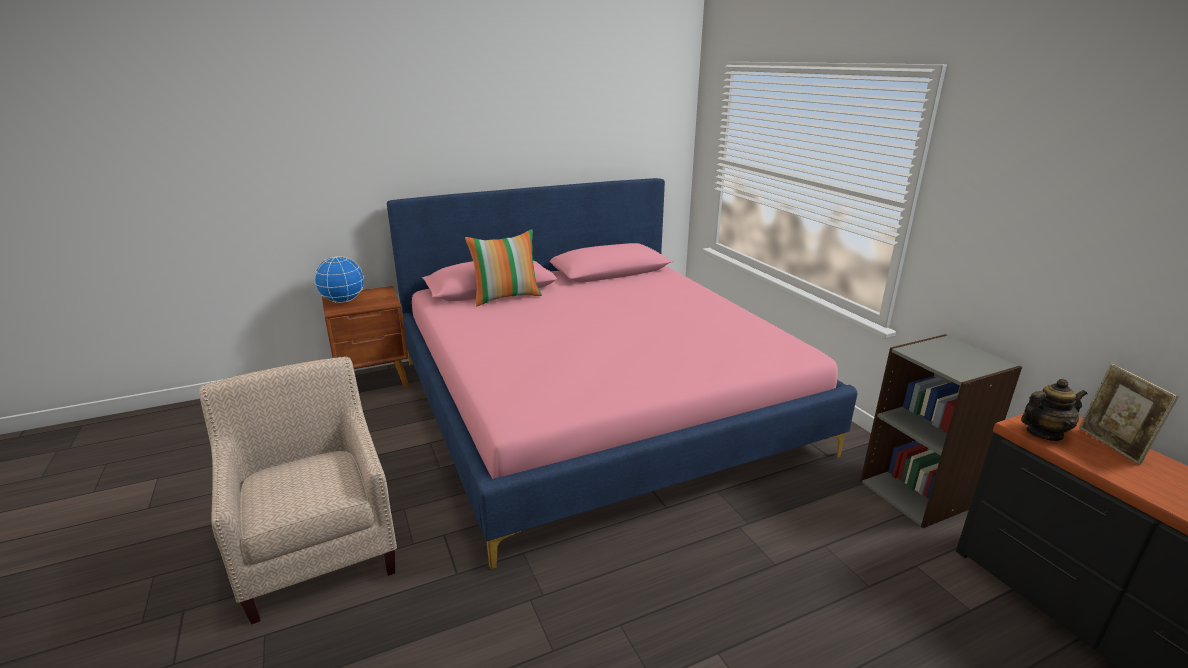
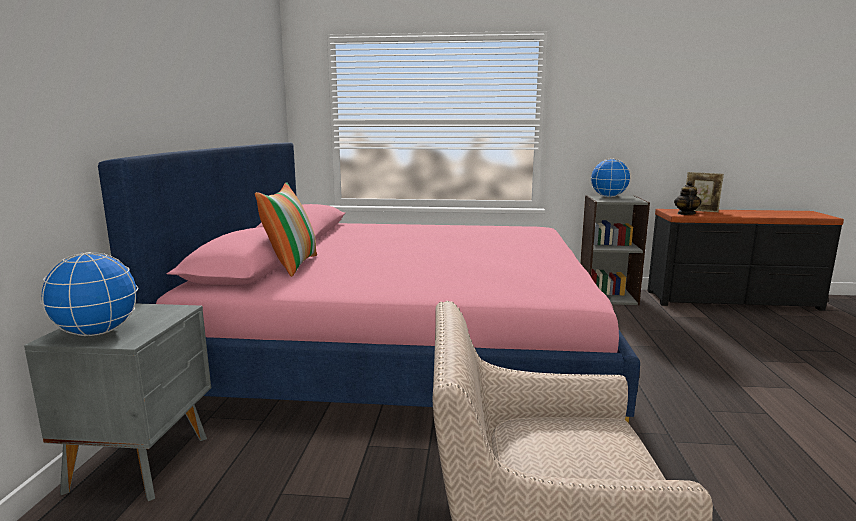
camera: 60 degrees left, 10 degrees down
(375, 382) = (142, 462): brown nightstand -> grey nightstand
(958, 350) = (609, 197): none -> globe

